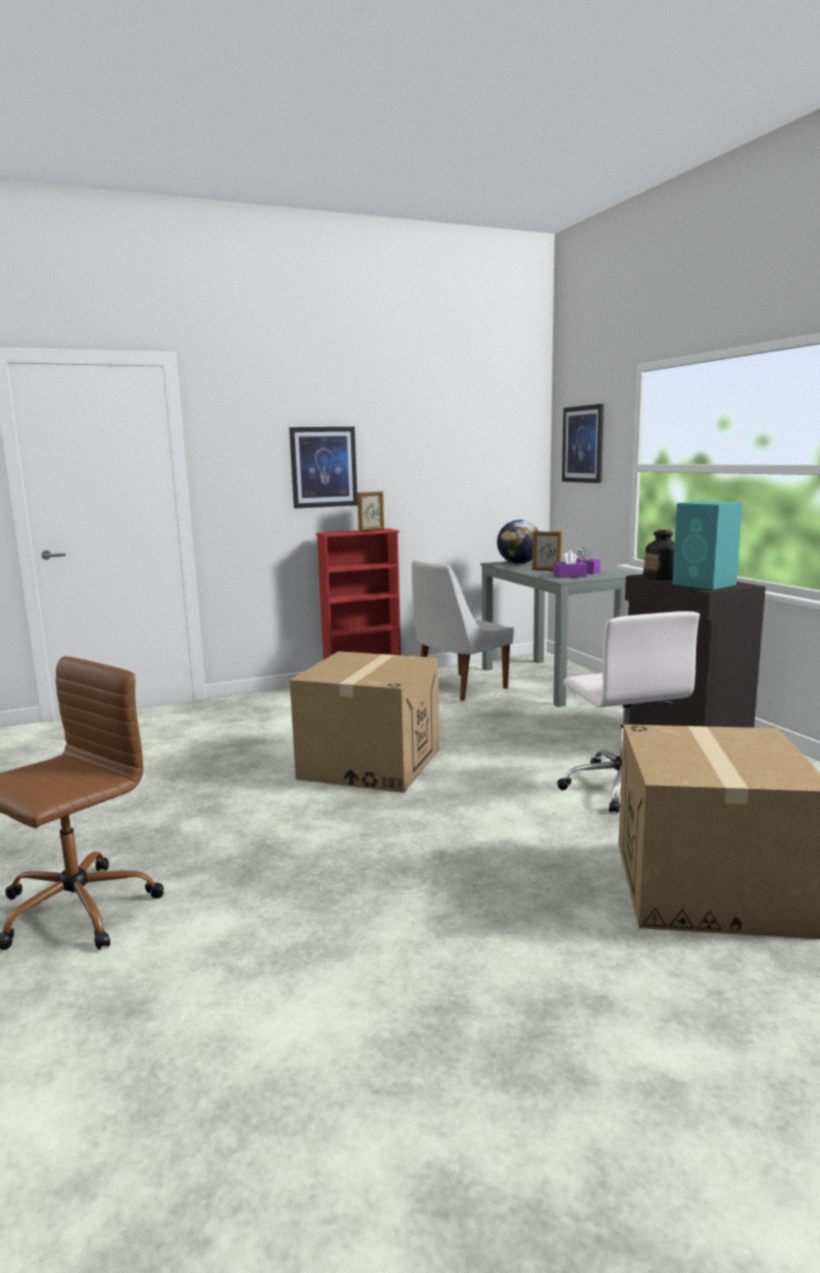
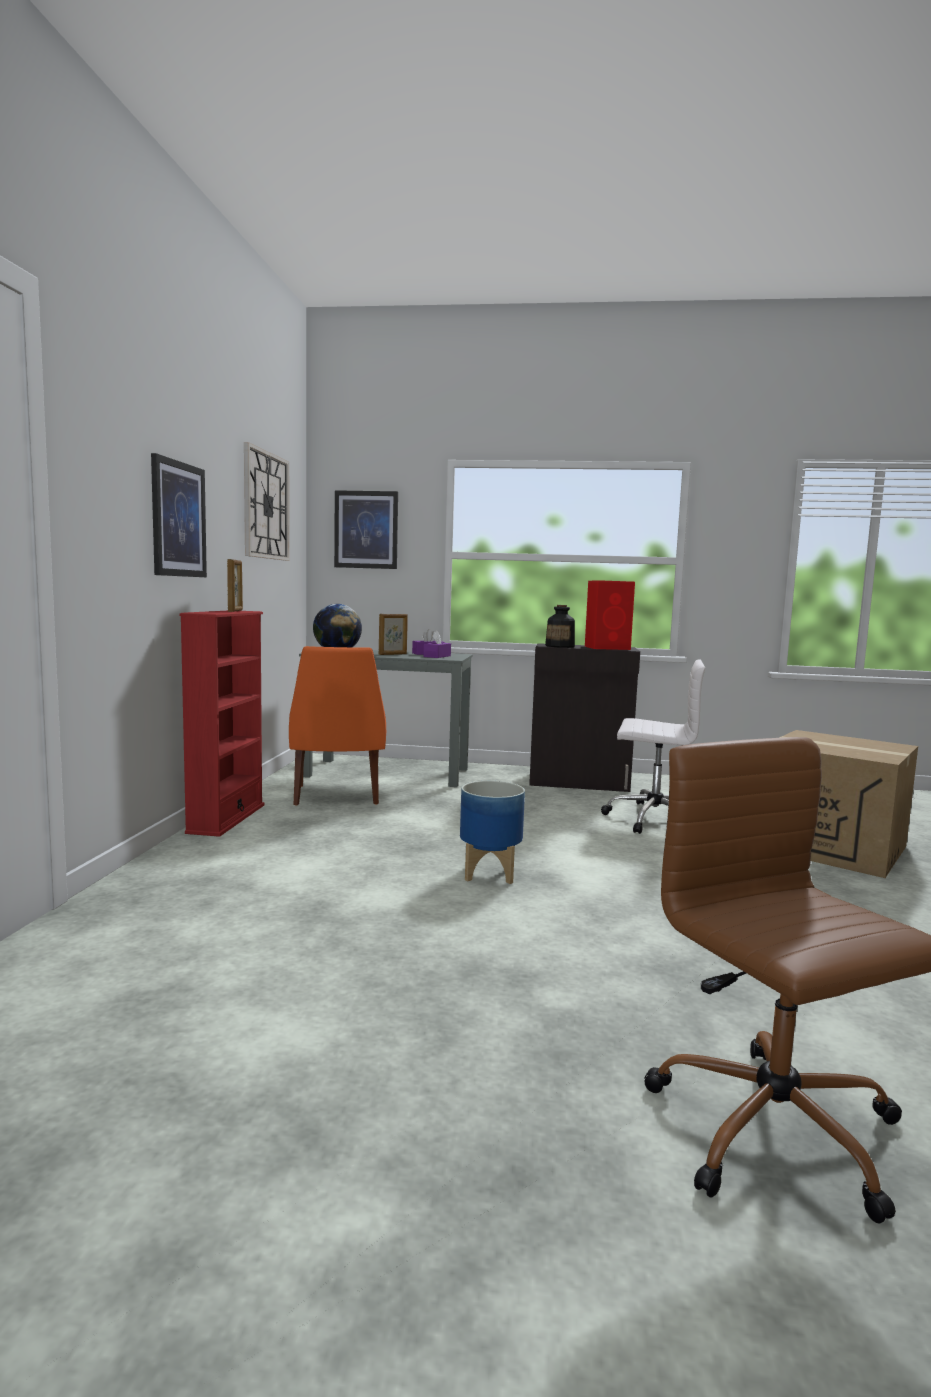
camera: 60 degrees left, 5 degrees down
(370, 763) = (488, 873): cardboard box -> planter
(458, 687) = (337, 796): white chair -> orange chair
(462, 437) = (266, 506): none -> wall clock
(705, 584) = (608, 648): turquoise speaker -> red speaker

